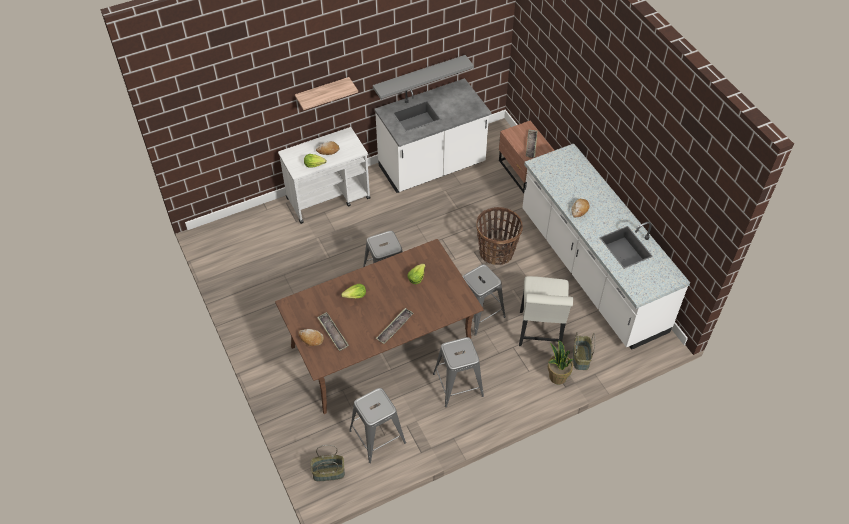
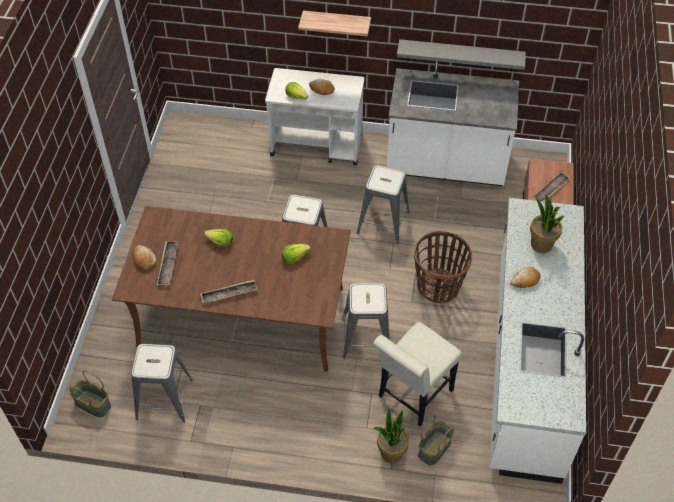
camera: 35 degrees right, 0 degrees up
(458, 384) = (283, 397): grey stool -> grey stool (383, 222)
(569, 182) = (541, 245): none -> potted plant

